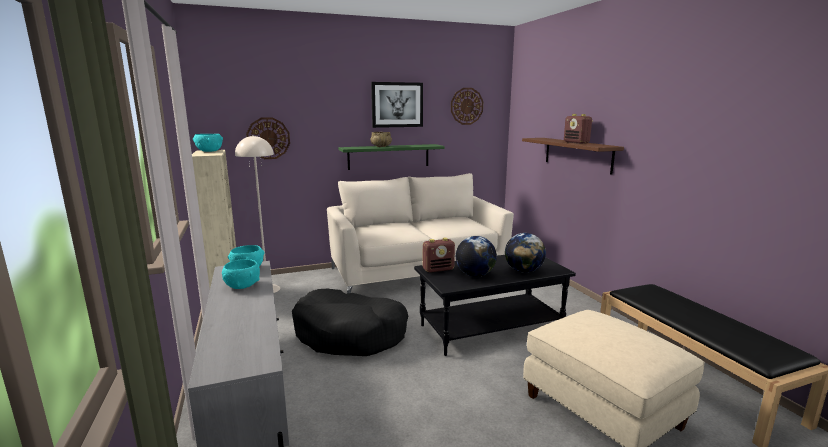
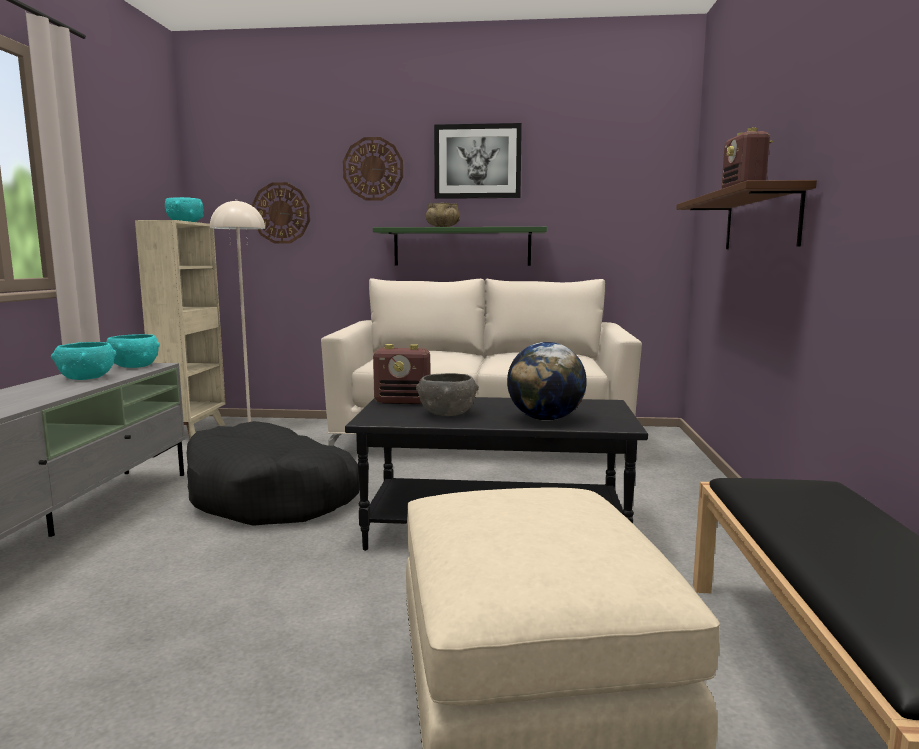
camera: 25 degrees right, 5 degrees down
(466, 106) = (605, 162): wall clock -> wall clock (373, 169)
(475, 275) = (447, 413): globe -> grey bowl

